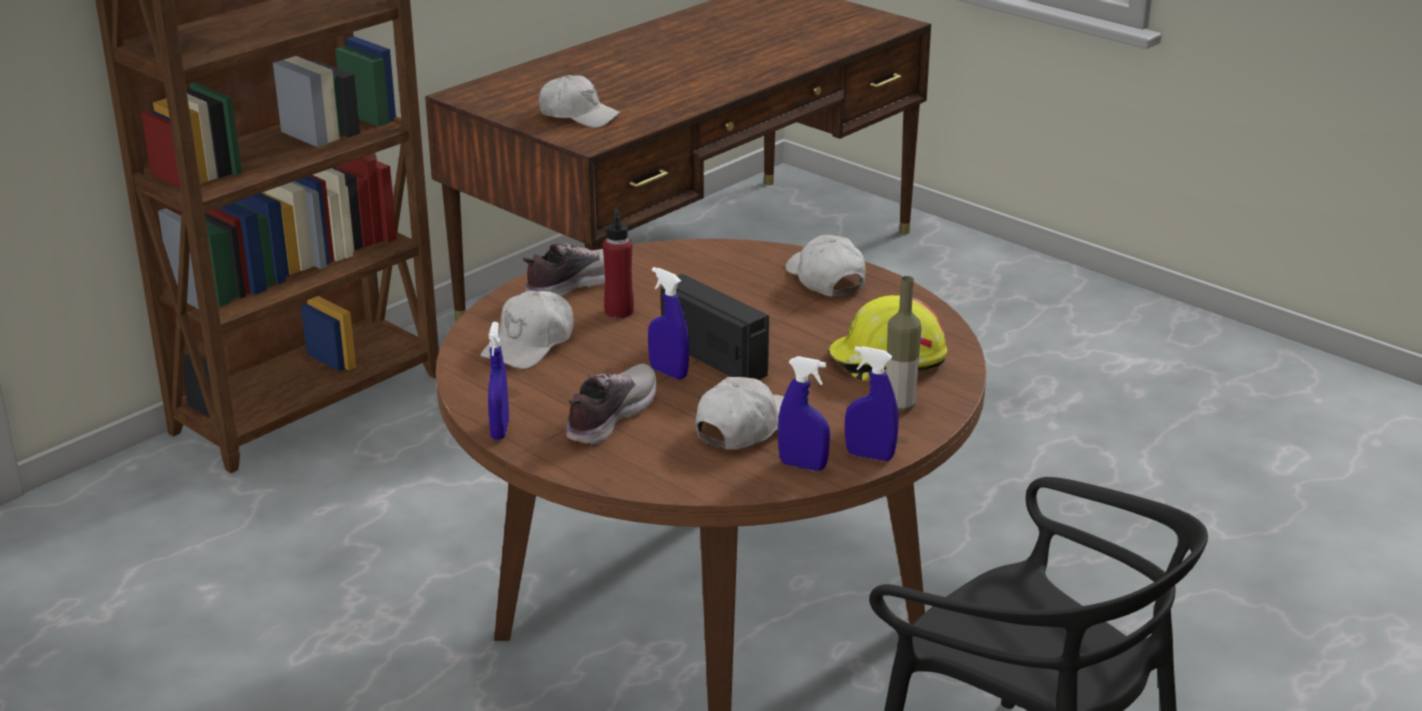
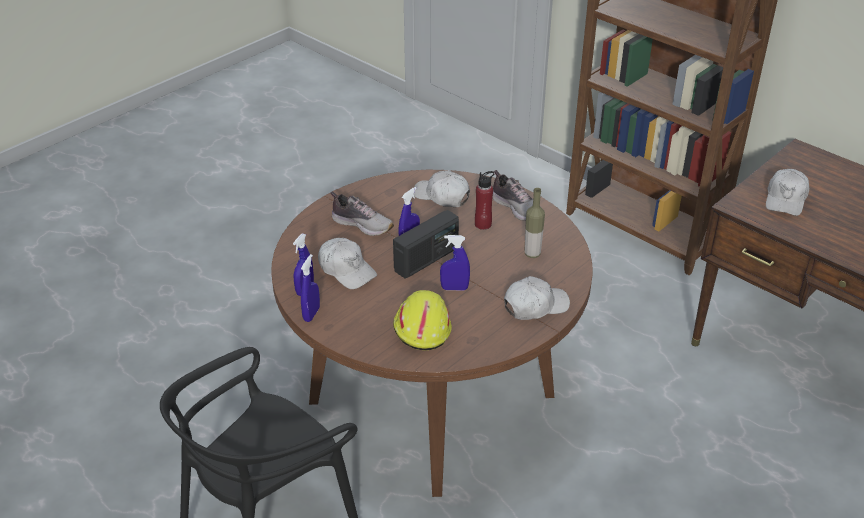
camera: 90 degrees right, 10 degrees up
(500, 430) = (352, 192): blue spray bottle -> blue spray bottle (454, 288)
(899, 406) = (366, 329): bottle -> bottle (532, 254)

